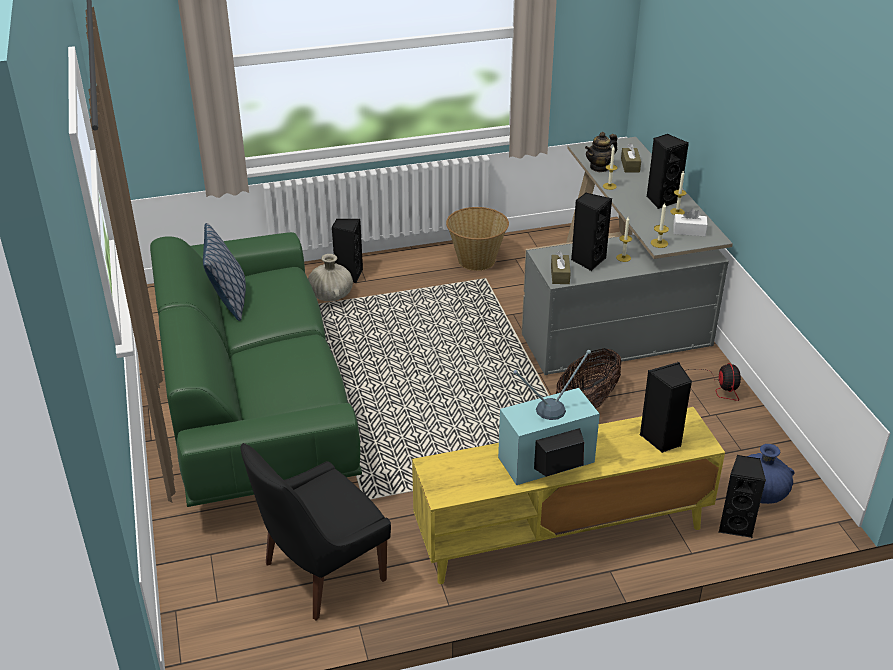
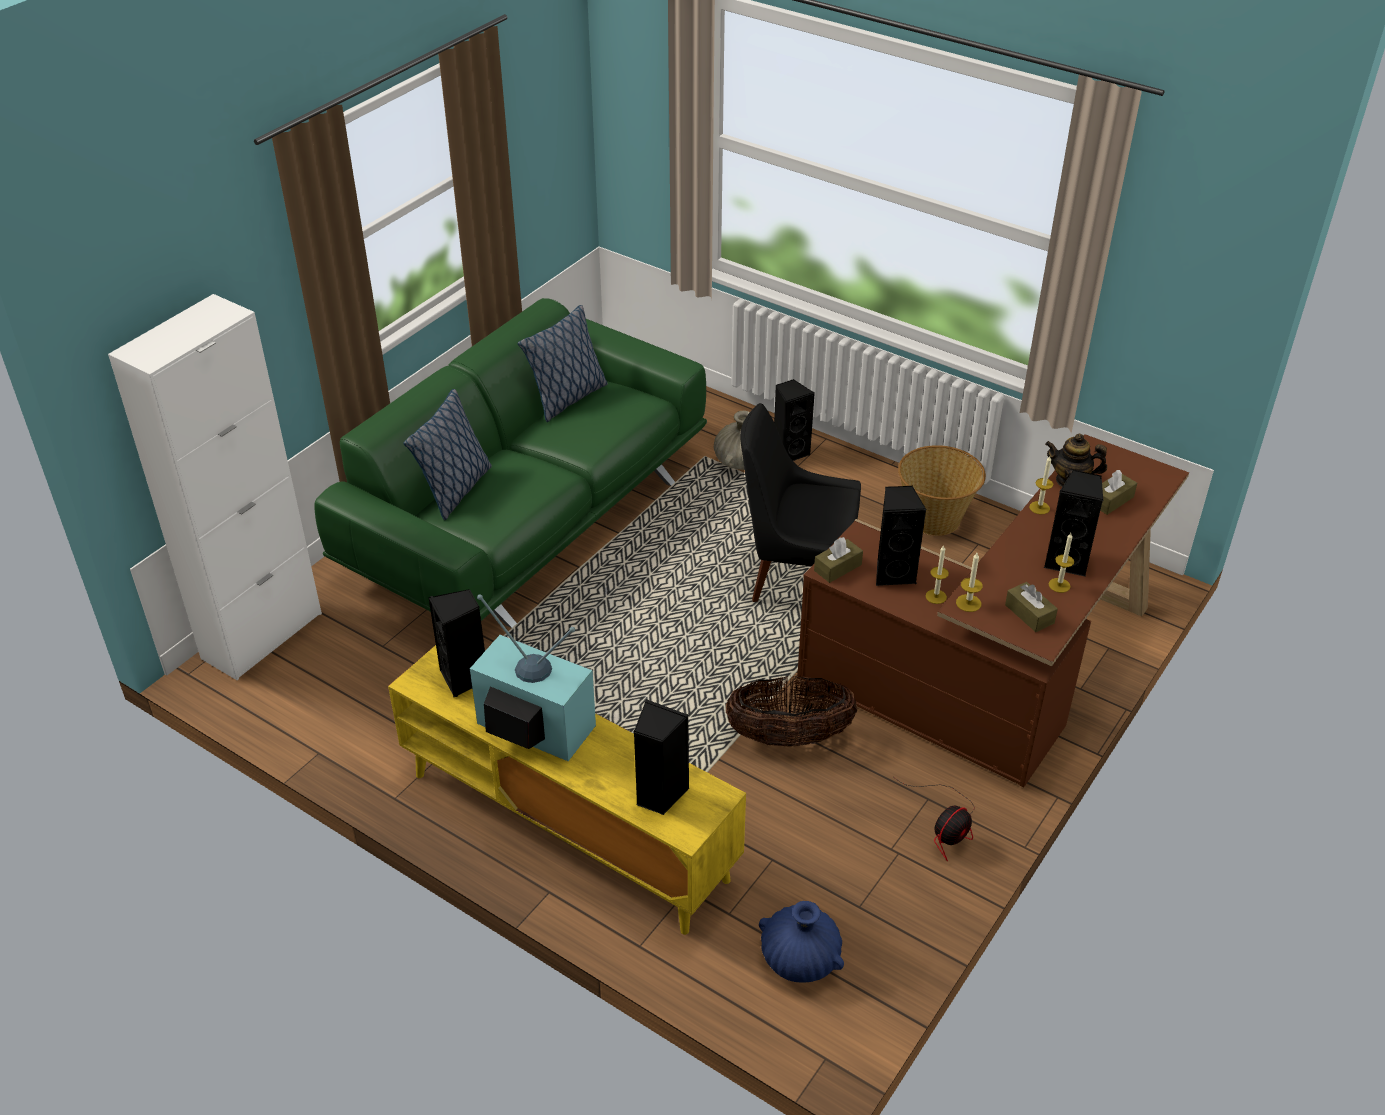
camera: 50 degrees right, 5 degrees up
(194, 598) = (262, 636): none -> white cabinet
(253, 392) = (455, 490): none -> pillow
(320, 574) = (357, 691): black chair -> black chair (796, 576)
(618, 307) = (995, 670): grey desk -> brown desk
(689, 231) = (1029, 614): white tissue box -> brown tissue box
(736, 525) = (723, 963): black speaker -> black speaker (465, 678)

